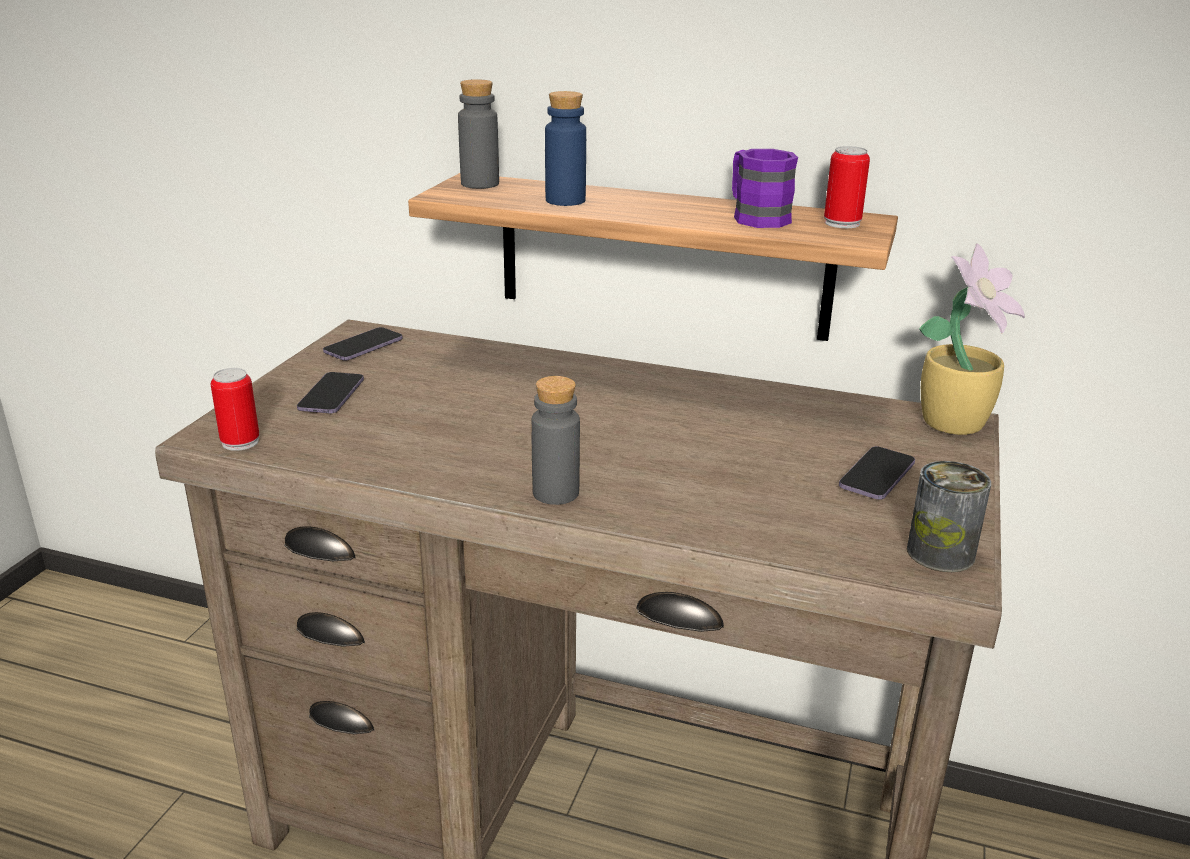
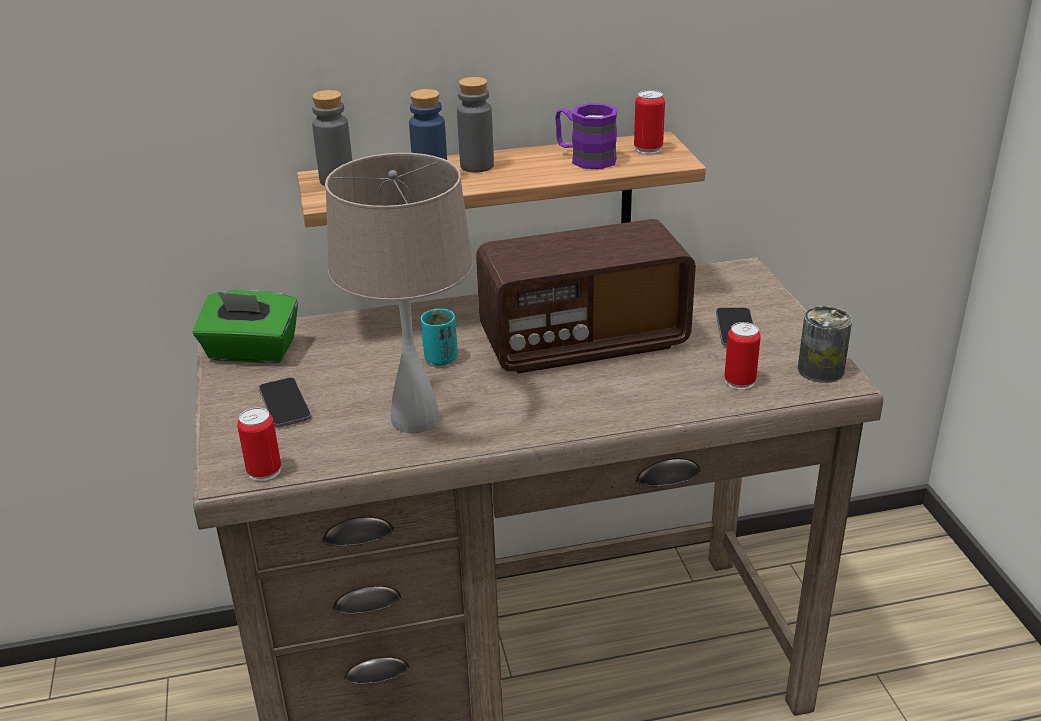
camera: 30 degrees left, 5 degrees up
(363, 346) = (251, 352): phone -> green tissue box
(424, 445) = (414, 418): none -> beige table lamp
(517, 403) = (441, 359): none -> turquoise cup
(555, 493) = (553, 419): grey bottle -> grey bottle (477, 166)
(680, 433) = (583, 342): none -> radio
(816, 529) = (739, 381): none -> can
(955, 423) = (742, 272): potted plant -> none

